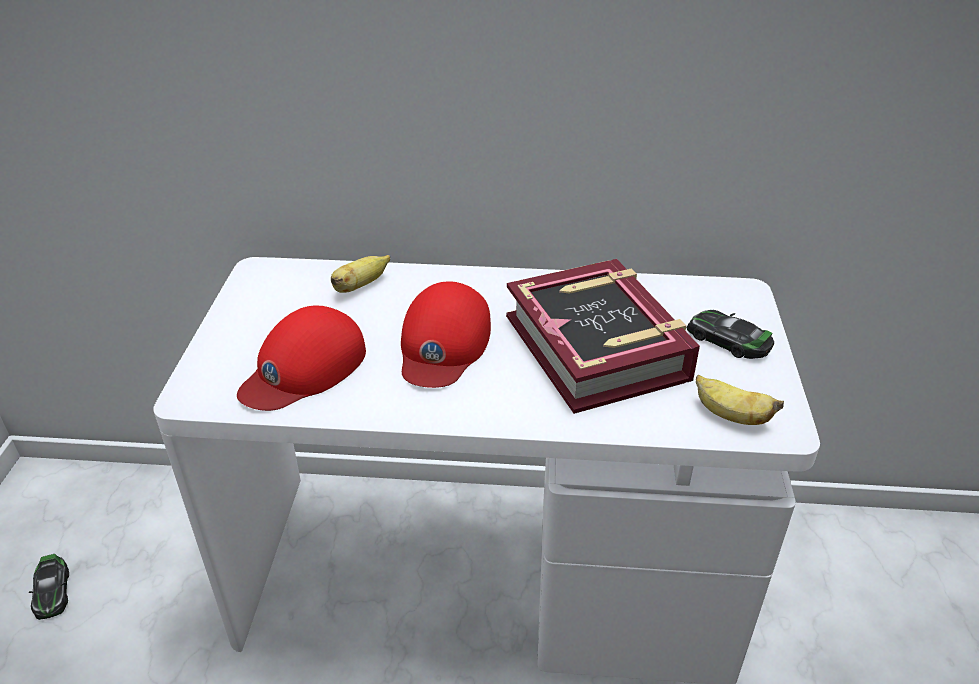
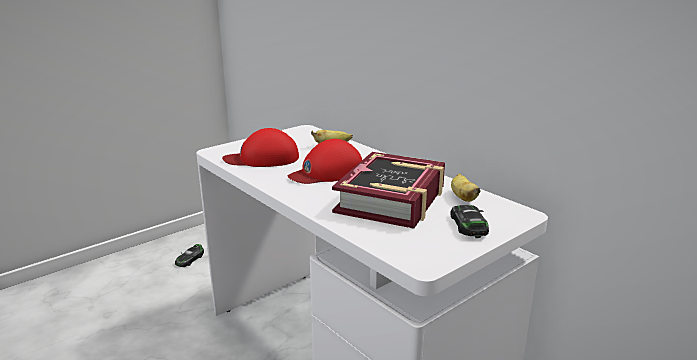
camera: 45 degrees right, 15 degrees down
(730, 416) = (405, 248): banana -> banana (462, 197)

